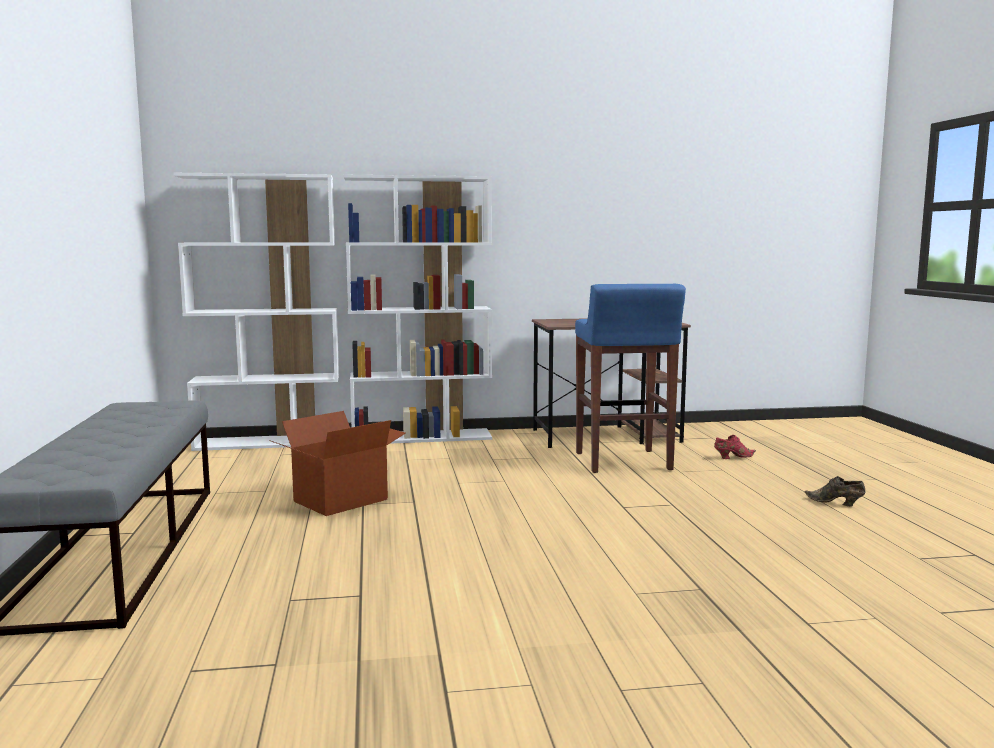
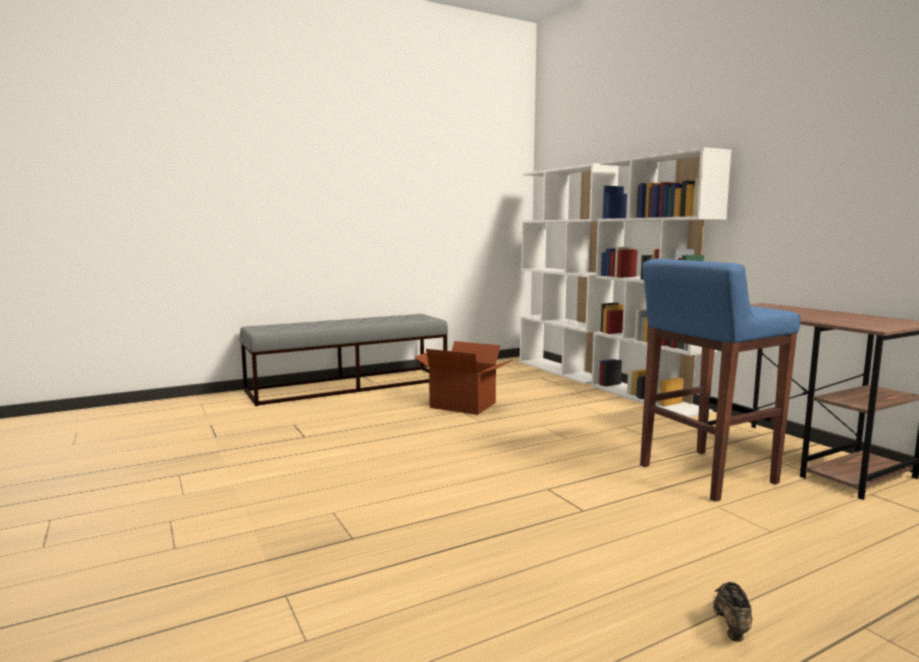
camera: 70 degrees right, 0 degrees up
(733, 457) = (849, 536): red shoe -> none

